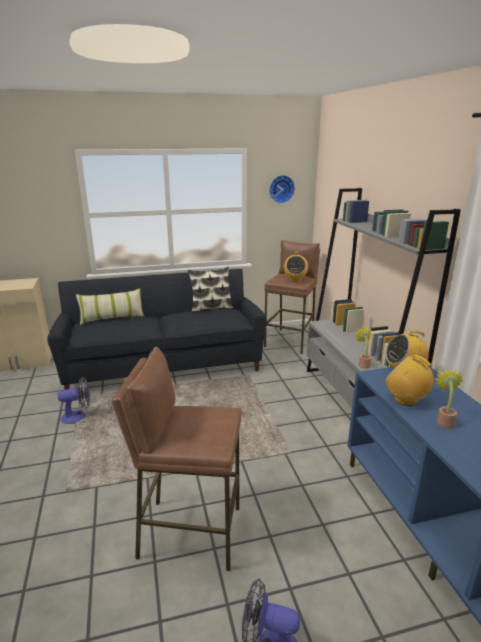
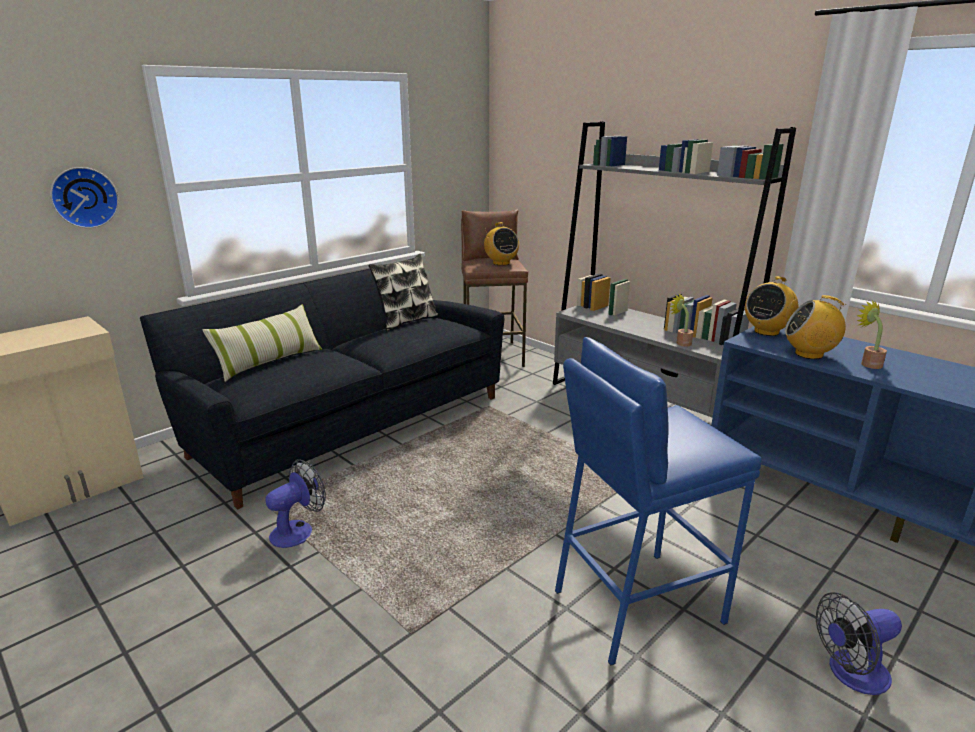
camera: 30 degrees left, 0 degrees up
(190, 532) = (636, 605): brown stool -> blue stool
(281, 189) = (451, 136): wall clock -> wall clock (84, 197)

